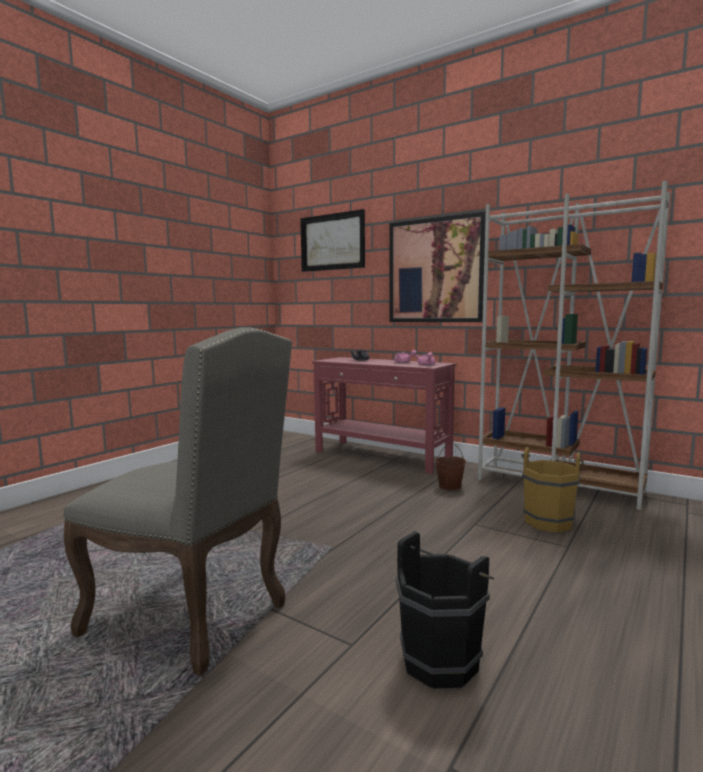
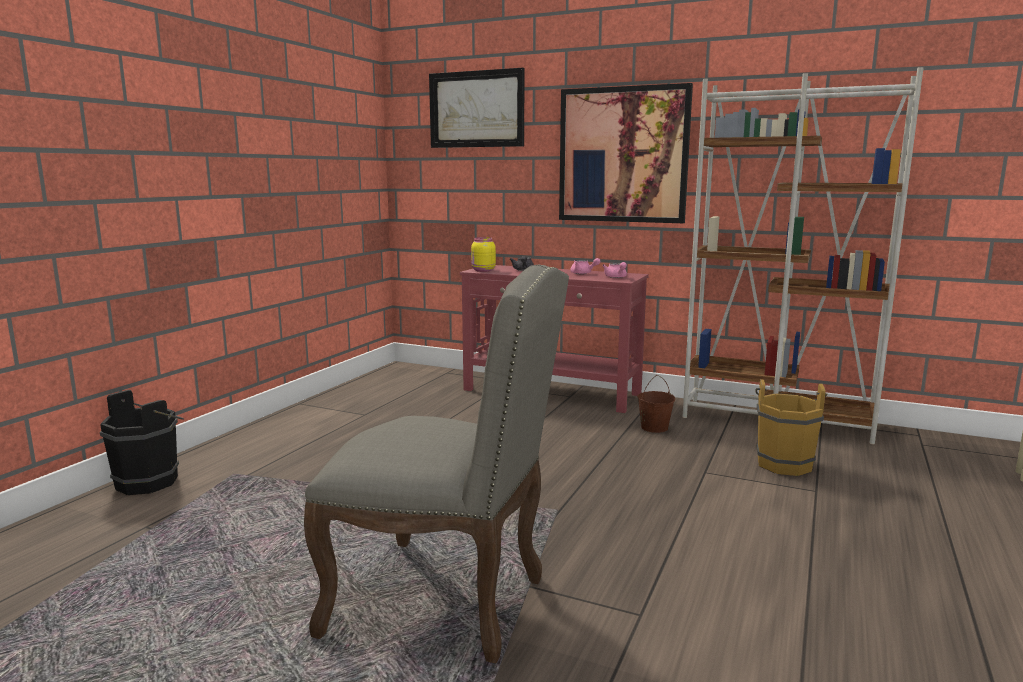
camera: 10 degrees left, 5 degrees up
(330, 360) = (482, 270): none -> yellow jar
(443, 658) = (743, 618): black bucket -> black bucket (152, 481)

